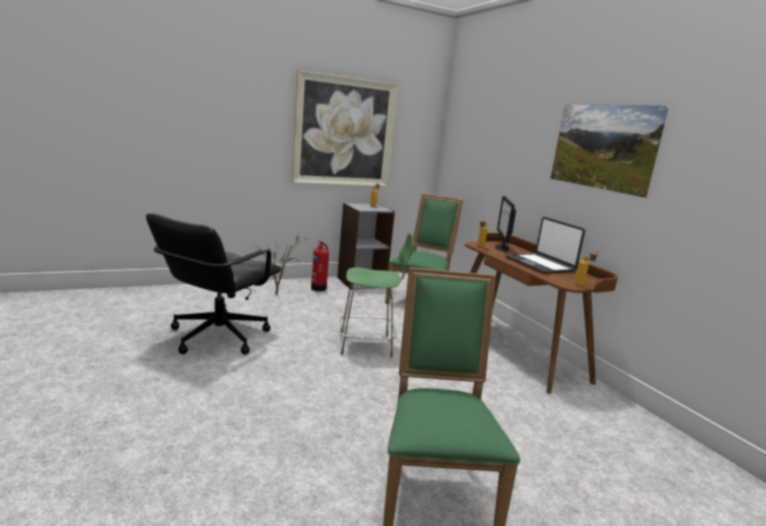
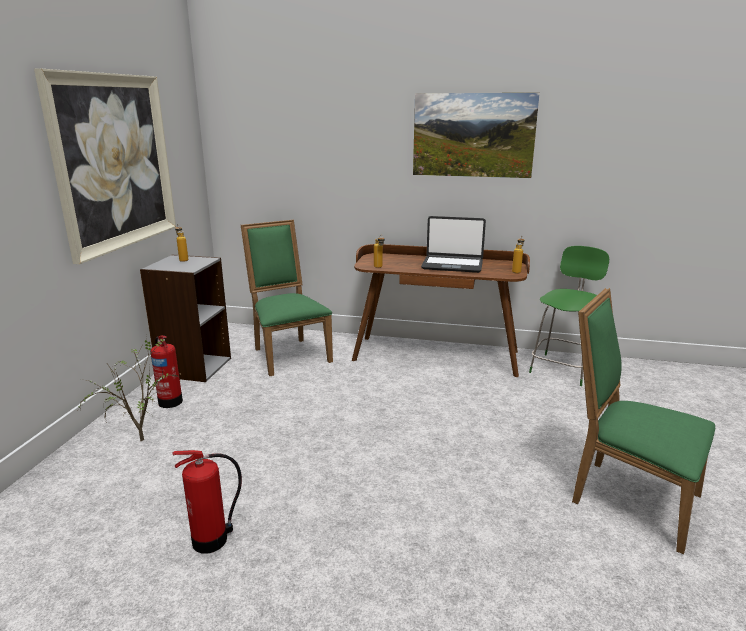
camera: 50 degrees left, 5 degrees up
(217, 336) = (213, 540): black office chair -> fire extinguisher
(368, 344) = (355, 427): green chair -> green chair (563, 368)
(501, 248) = (389, 260): monitor -> none

